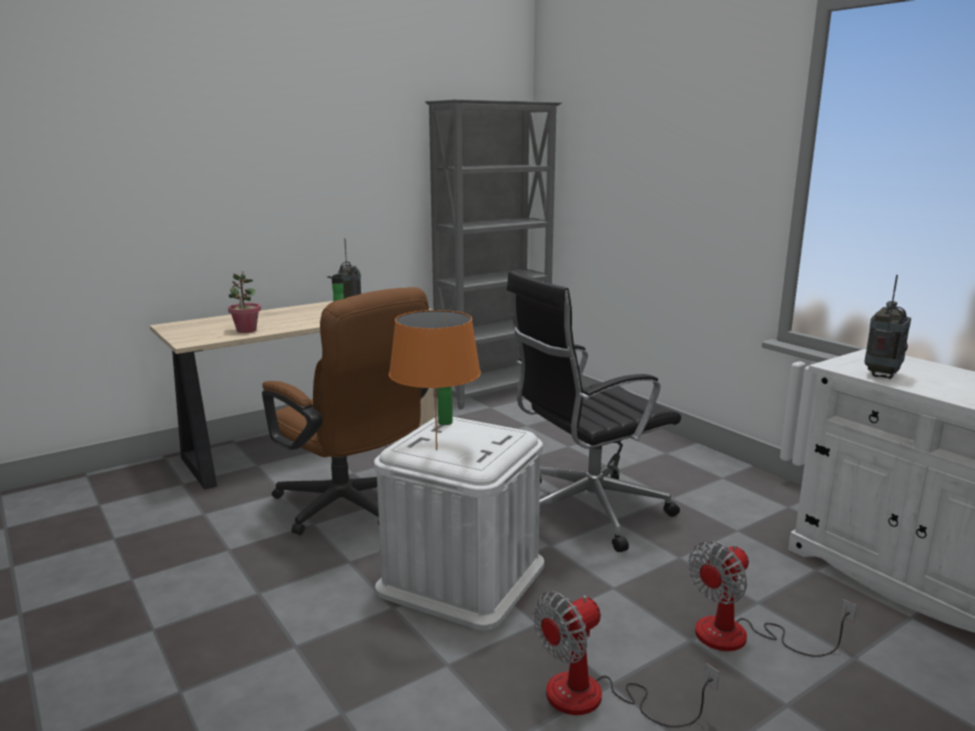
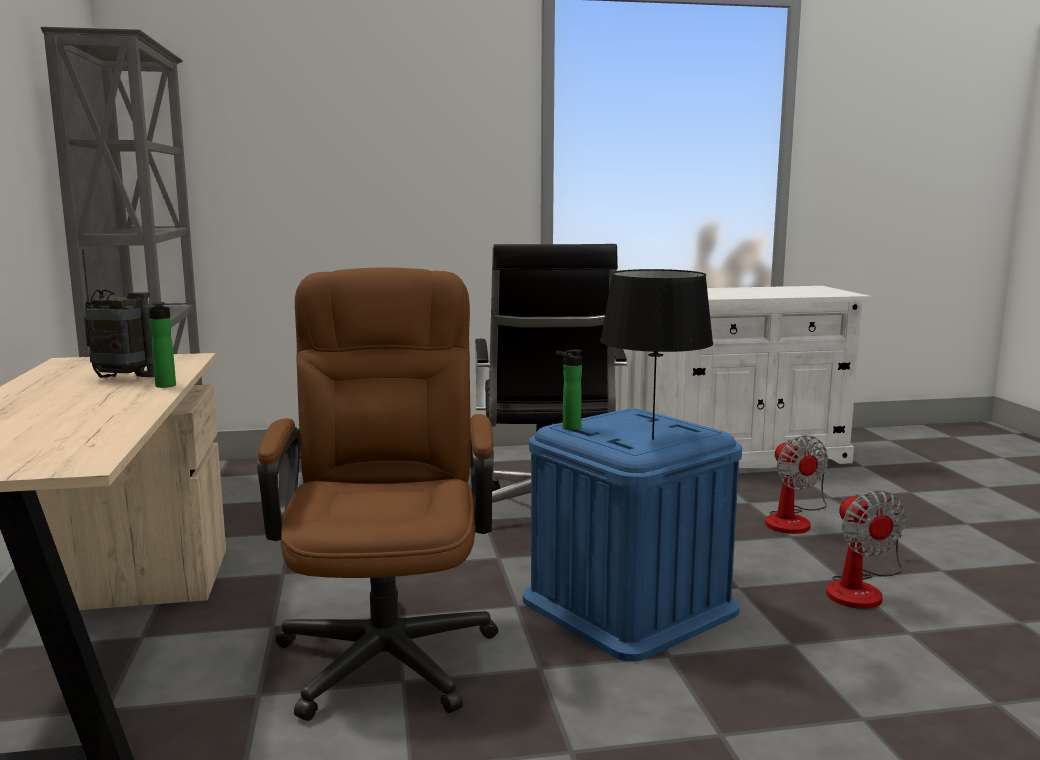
camera: 65 degrees left, 5 degrees down
(246, 330) = (91, 429): potted plant -> none
(351, 508) = (388, 645): brown office chair -> brown office chair turned 75 degrees counterclockwise
(436, 449) = (652, 439): orange table lamp -> black table lamp
(462, 577) = (629, 605): white storage box -> blue storage box
(882, 375) = (727, 295): radio -> none

